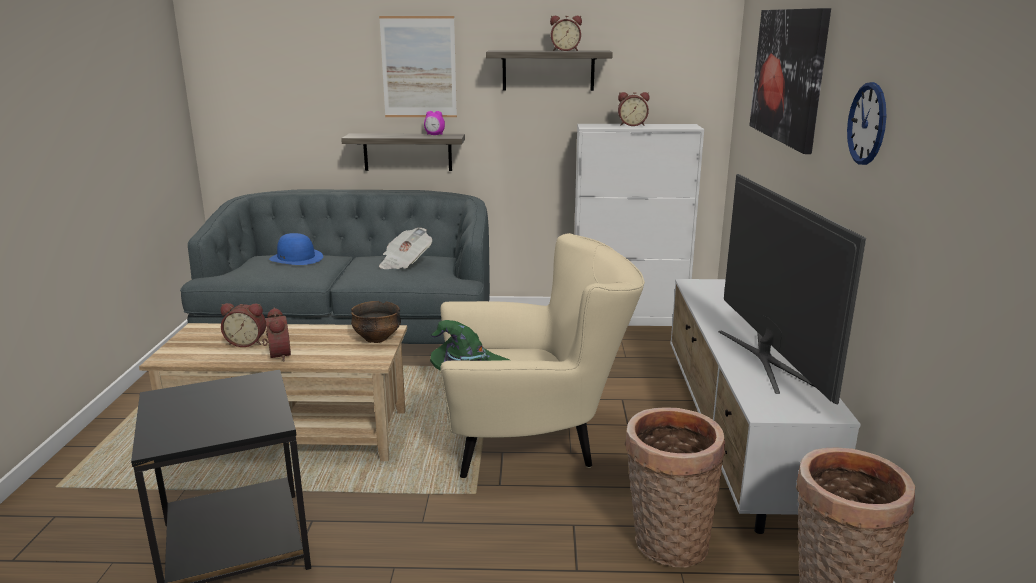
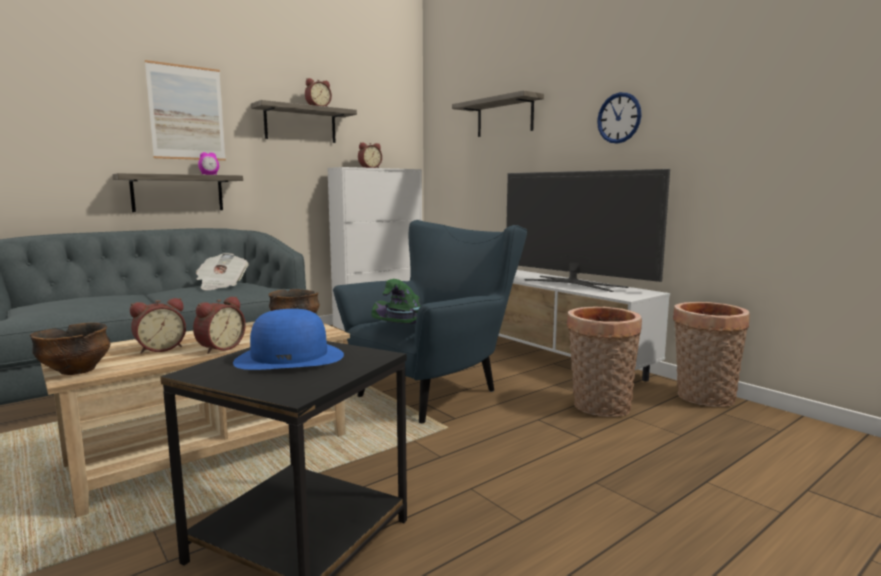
camera: 40 degrees left, 10 degrees down
(174, 352) = (76, 370): none -> bowl
(277, 355) = (219, 348): alarm clock -> alarm clock turned 90 degrees clockwise
(296, 258) = (87, 297): blue hat -> blue hat (290, 357)
(534, 444) = (436, 392): beige armchair -> blue armchair
(788, 75) = (504, 117): picture -> shelf

